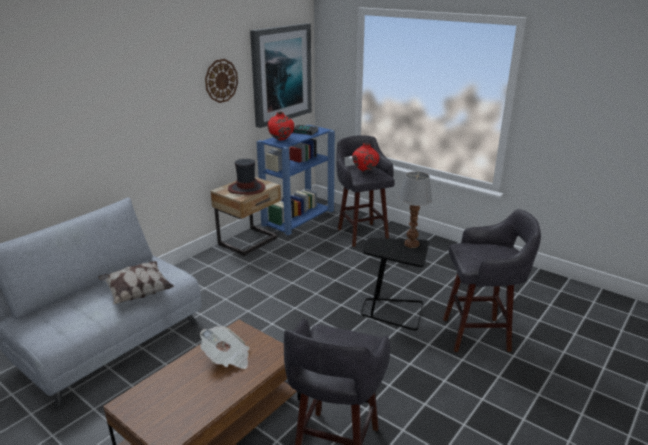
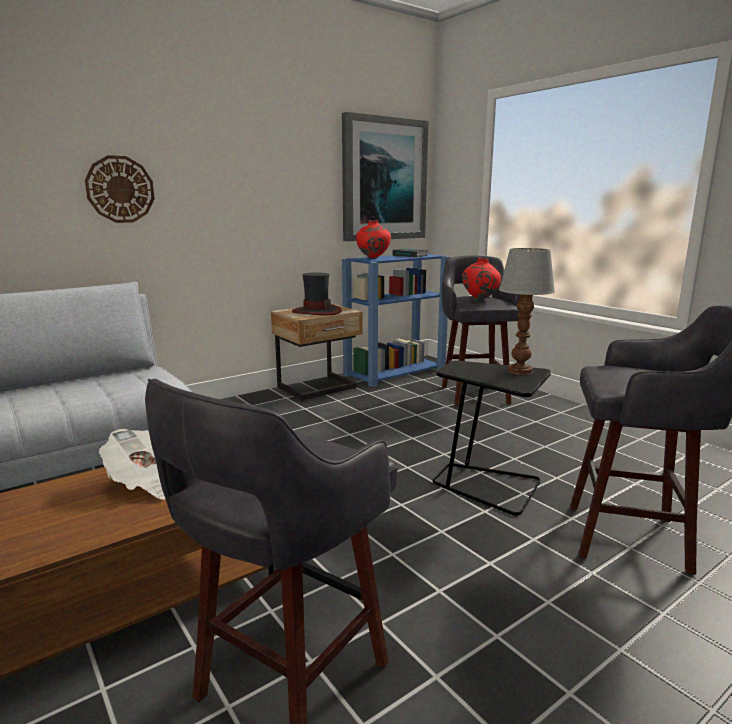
camera: 15 degrees right, 10 degrees down
(137, 293) = (99, 394): pillow -> none
(221, 80) = (296, 169): wall clock -> wall clock (120, 189)

